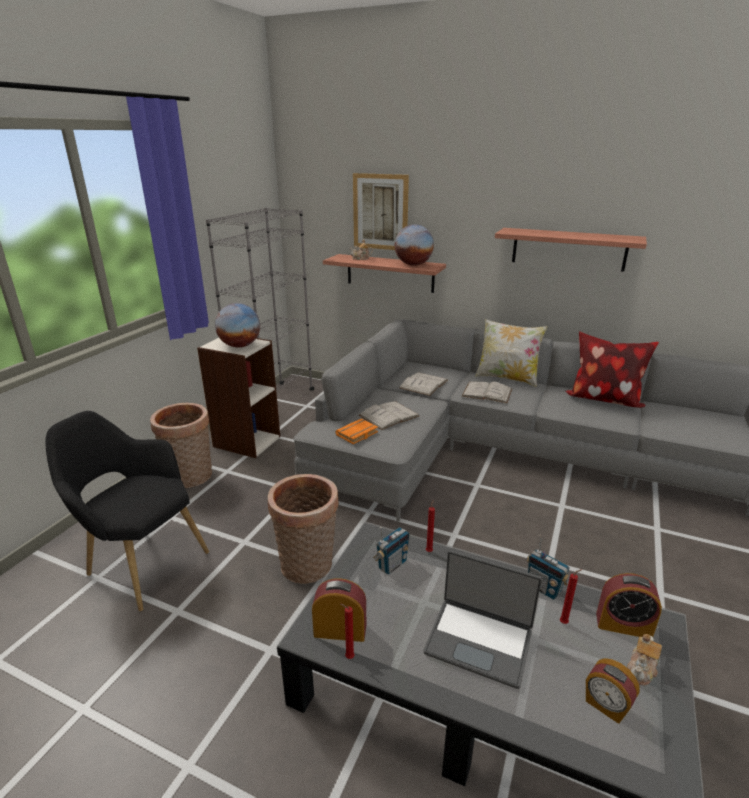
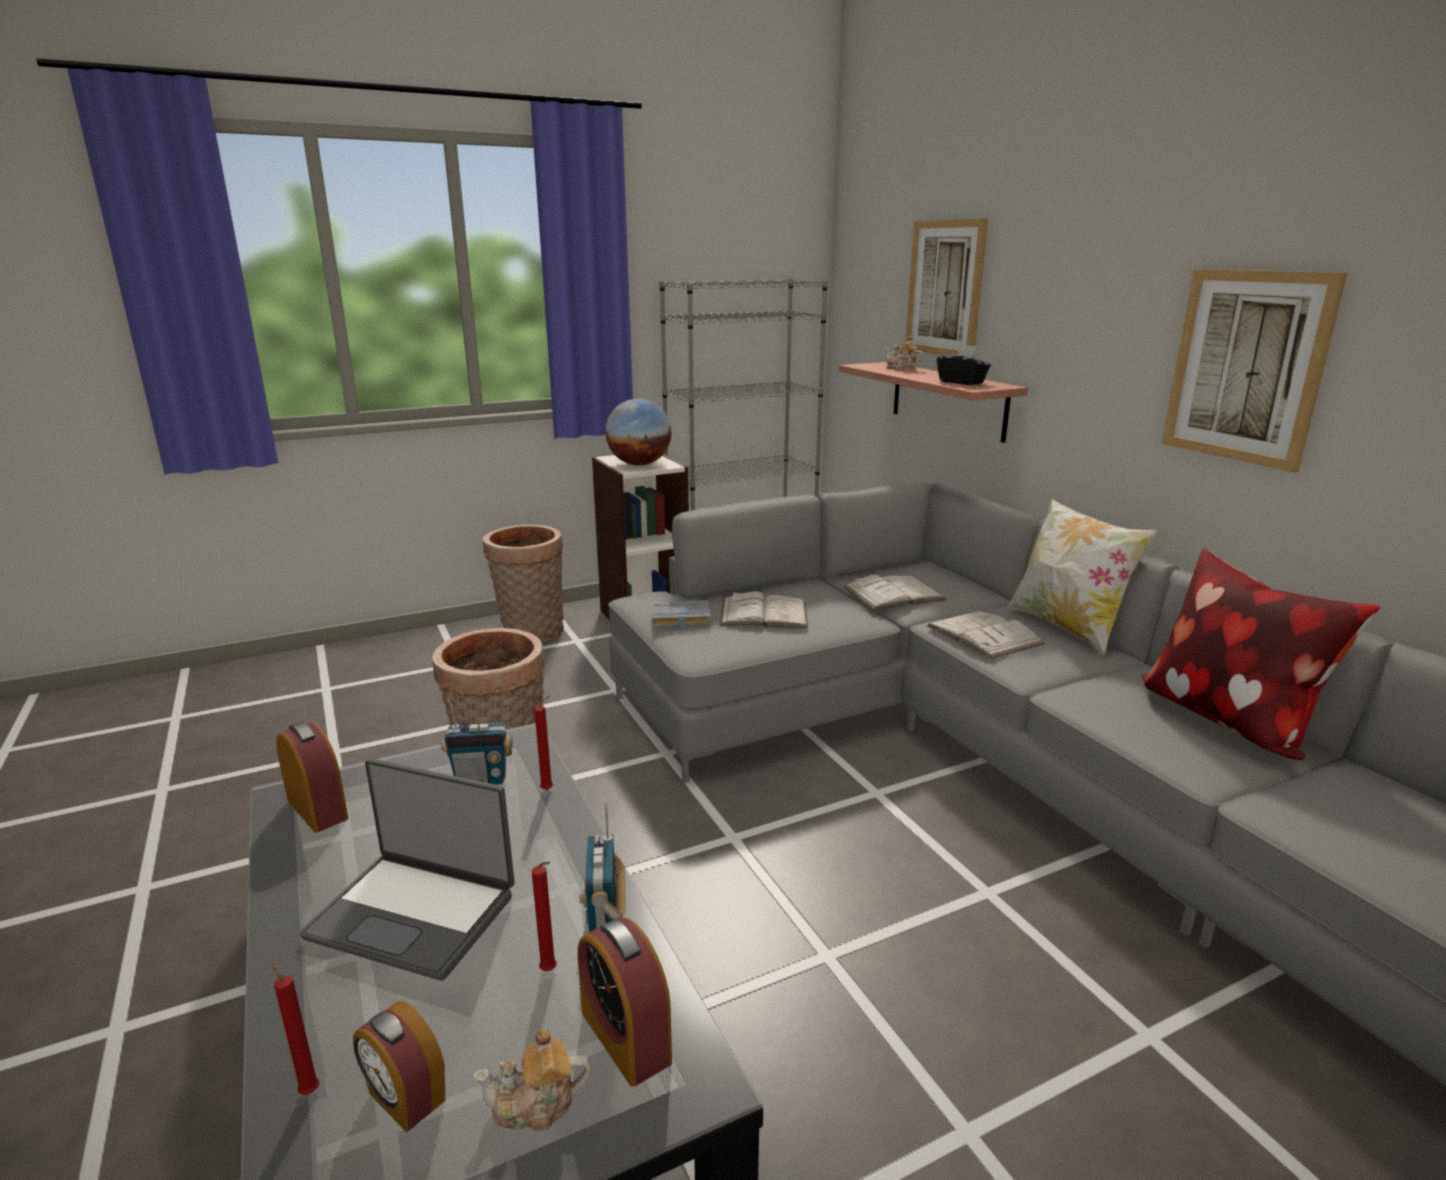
camera: 40 degrees right, 5 degrees down
(141, 563) = (373, 693): black armchair -> none
(348, 657) = (277, 837): red candle -> red candle (308, 1090)
(357, 434) = (679, 620): orange book -> grey book
(413, 265) = (961, 382): globe -> black tissue box
(479, 641) = (415, 913): laptop -> laptop turned 45 degrees counterclockwise
(568, 249) = (1246, 367): shelf -> picture
(606, 705) = (405, 1098): alarm clock -> alarm clock turned 45 degrees counterclockwise

